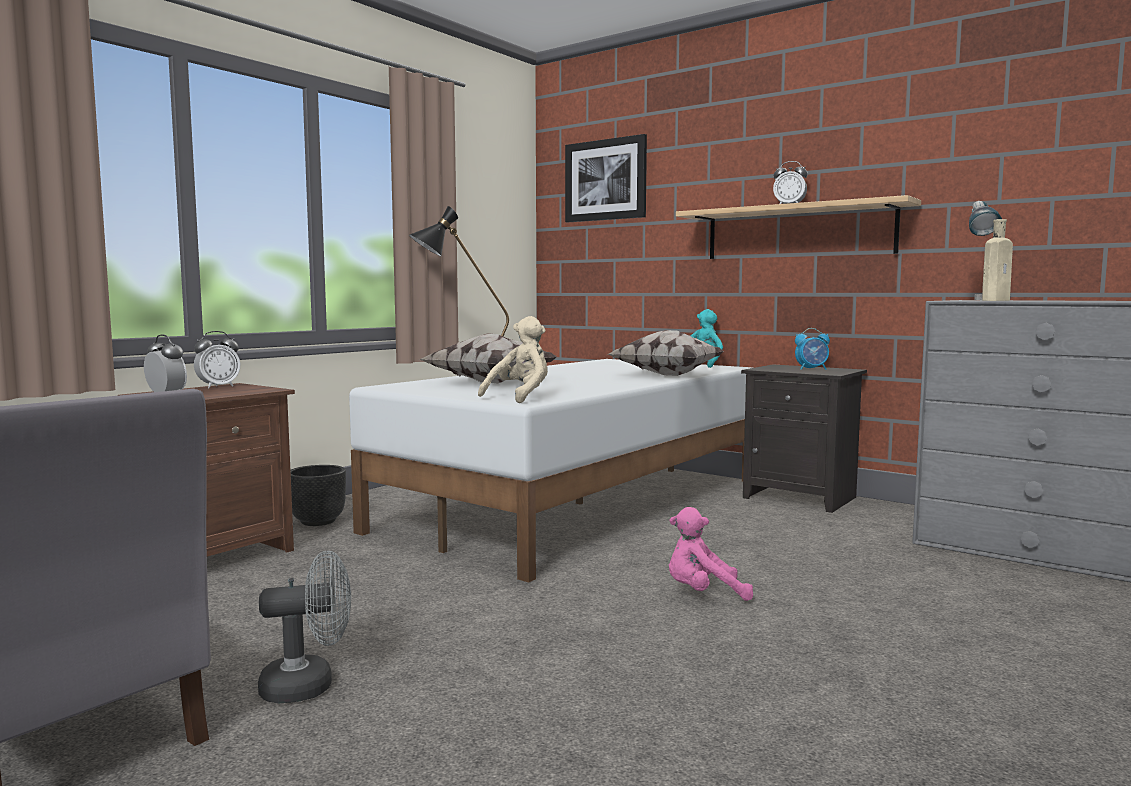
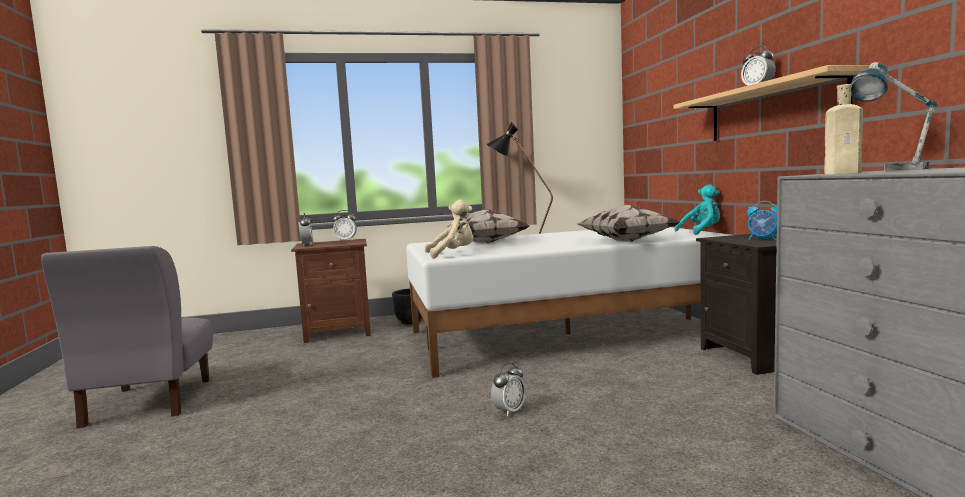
camera: 40 degrees right, 0 degrees up
(309, 685) = (246, 404): grey fan -> none
(605, 180) = (655, 83): picture -> none
(703, 594) = (509, 411): pink plush toy -> alarm clock

